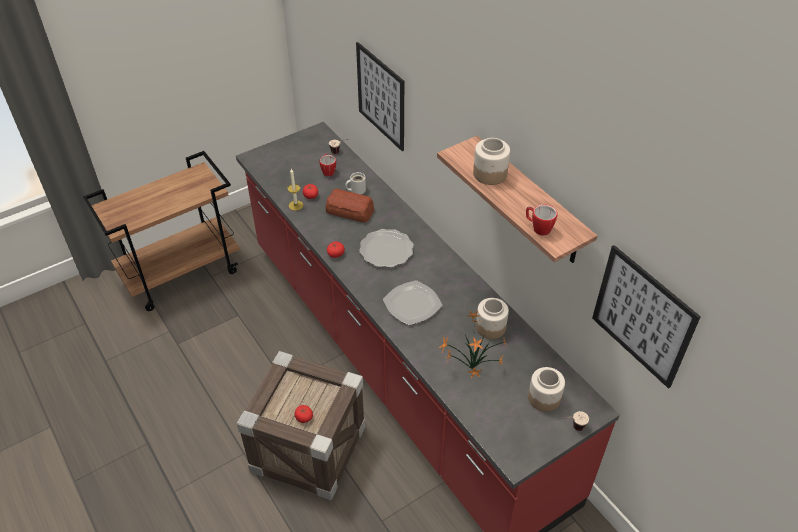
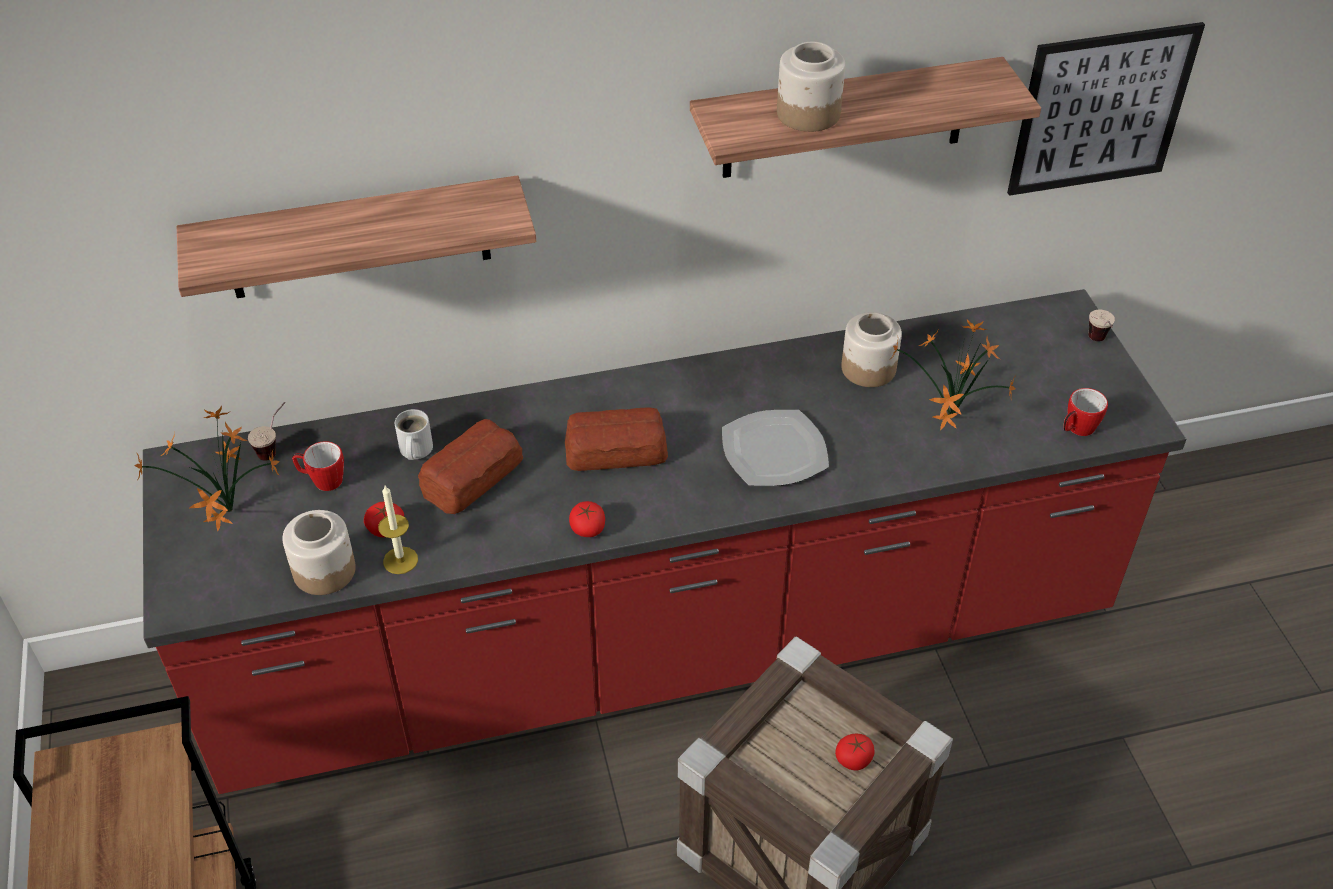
camera: 70 degrees left, 0 degrees up
(300, 153) = (229, 514): none -> potted plant
(381, 96) = (358, 238): picture -> shelf
(386, 250) = (617, 450): plate -> bread
(538, 228) = (967, 103): mug -> mug (1077, 429)
(544, 398) = (1034, 354): jar -> jar (324, 570)

